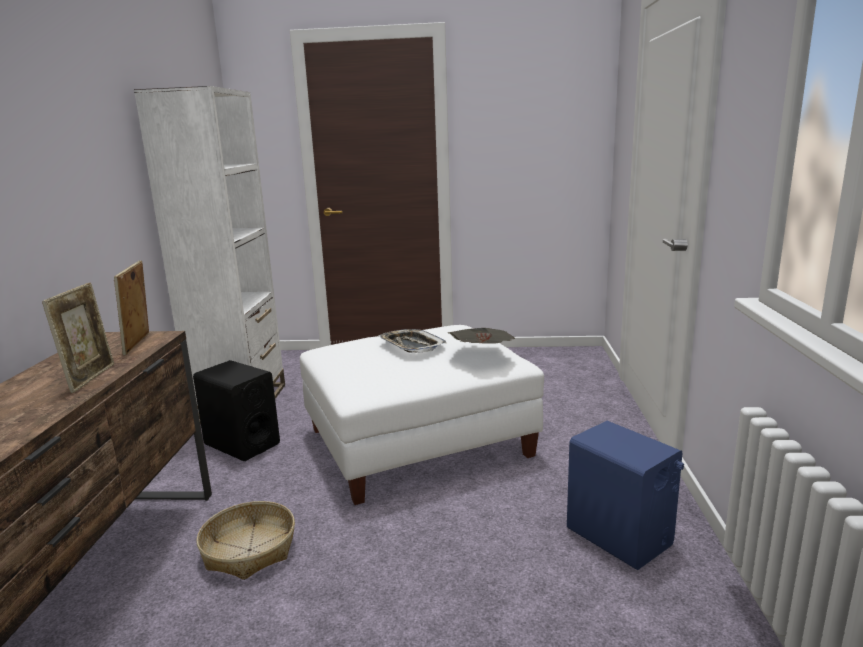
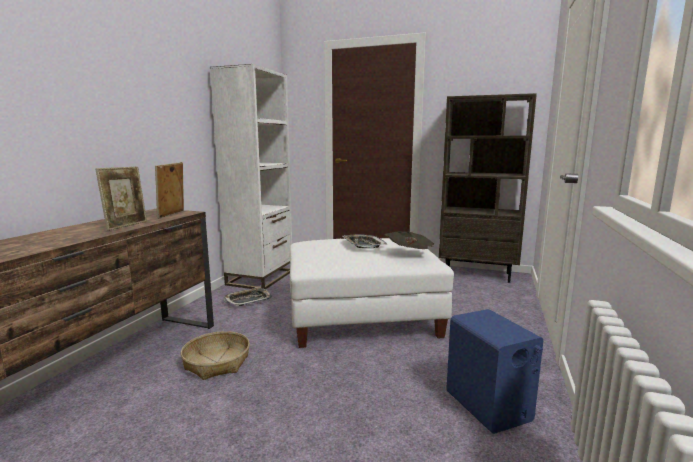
camera: 15 degrees right, 5 degrees down
(241, 444) = (248, 300): black speaker -> tray
(539, 356) = (477, 274): none -> brown bookcase

